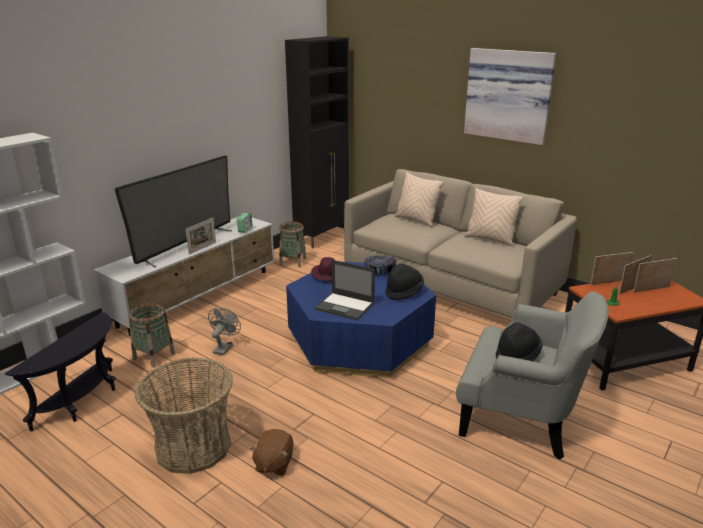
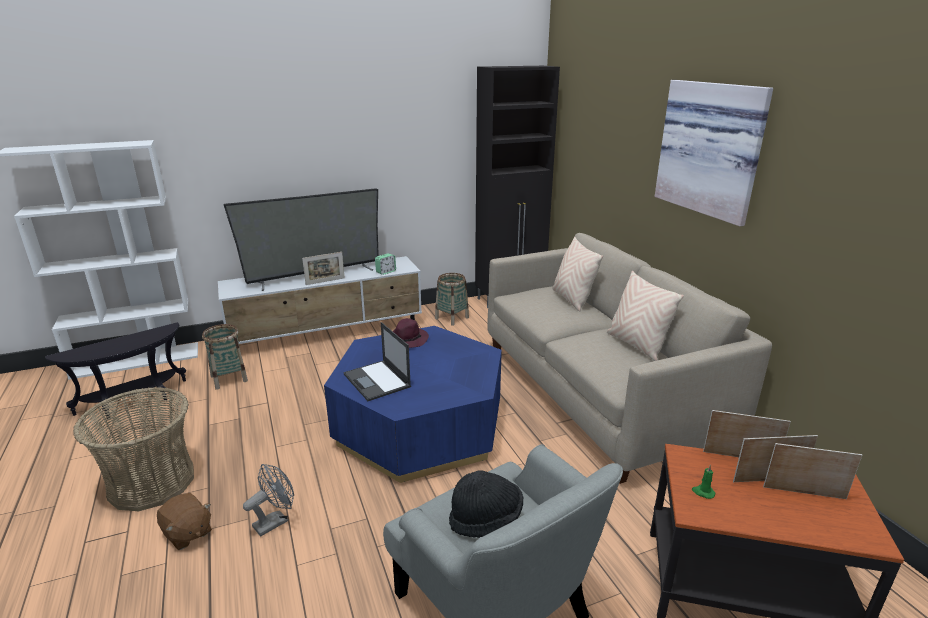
camera: 30 degrees right, 0 degrees up
(224, 347) = (291, 389): grey fan -> grey fan (275, 521)
(273, 464) = (187, 533): brown plush toy -> brown plush toy turned 90 degrees counterclockwise
(380, 270) = (468, 349): bowl -> none
(404, 292) = (459, 384): black hat -> none

